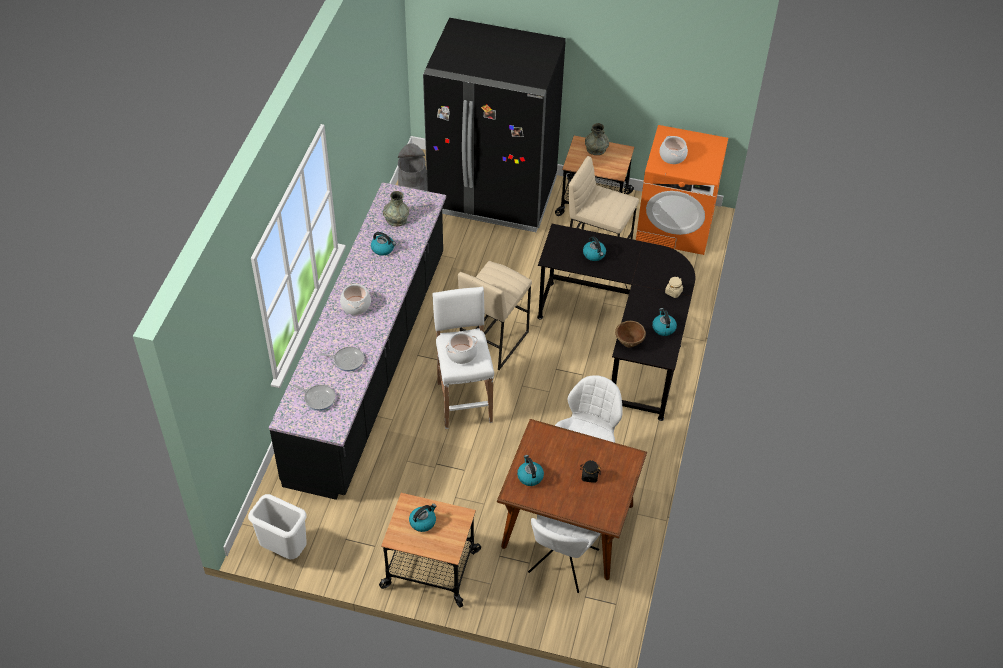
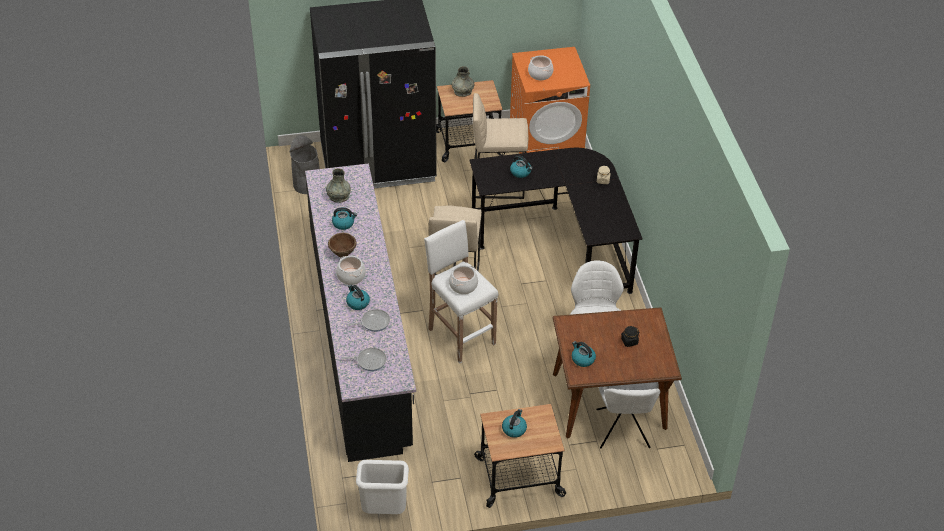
camera: 25 degrees left, 5 degrees down
(629, 342) = (593, 230): brown bowl -> brown bowl (343, 253)
(663, 328) = (613, 210): kettle -> kettle (357, 303)

